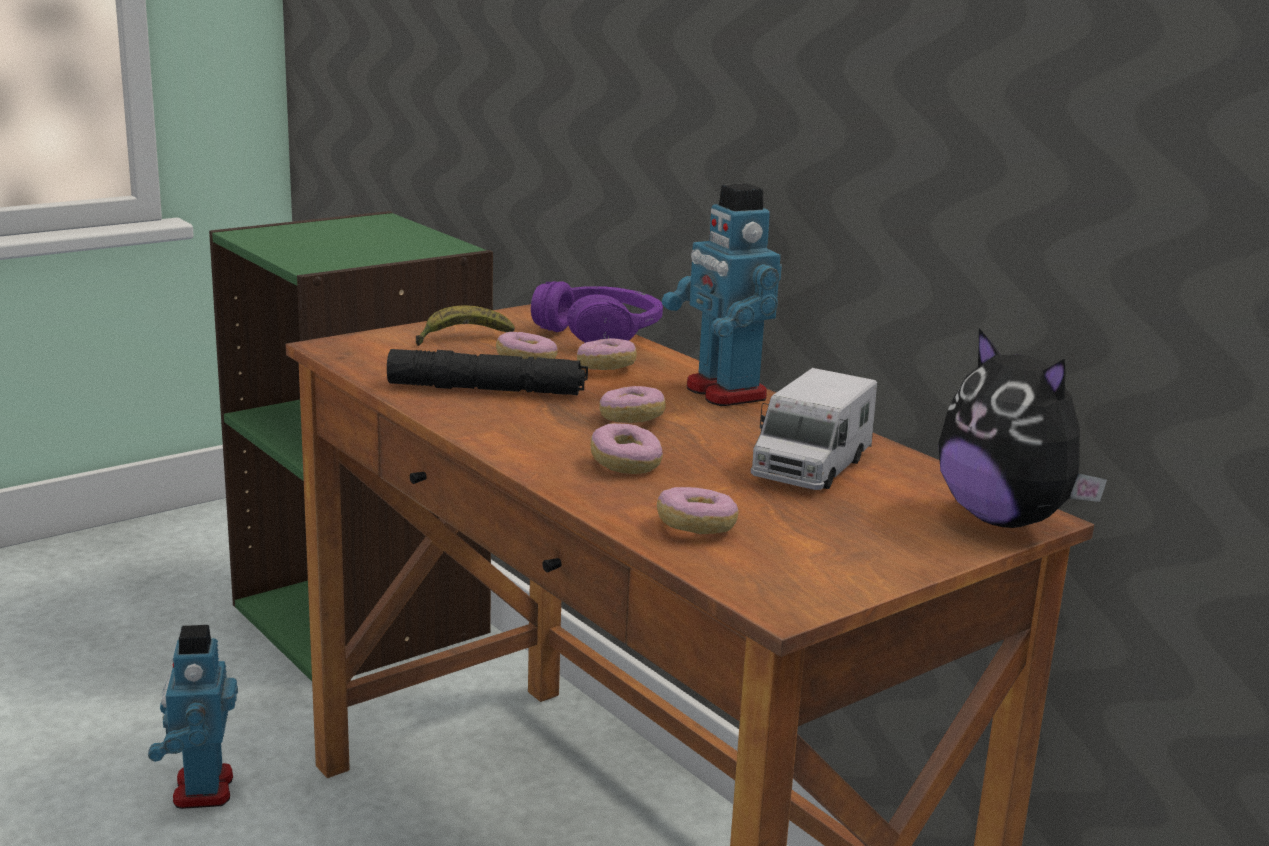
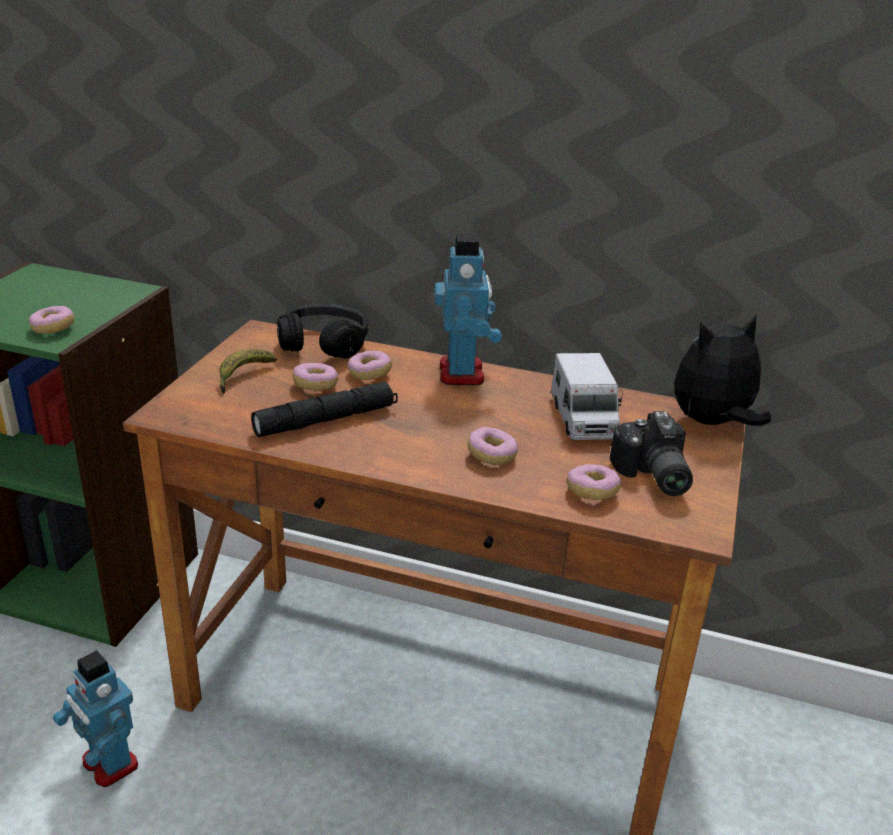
camera: 35 degrees left, 10 degrees up
(600, 333) = (324, 343): purple headphones -> black headphones
(631, 419) = (444, 415): donut -> donut (53, 329)
(724, 393) = (463, 373): toy robot -> toy robot turned 120 degrees counterclockwise
(808, 538) = (651, 476): none -> camera
(1006, 519) = (712, 423): plush toy -> plush toy turned 135 degrees clockwise

